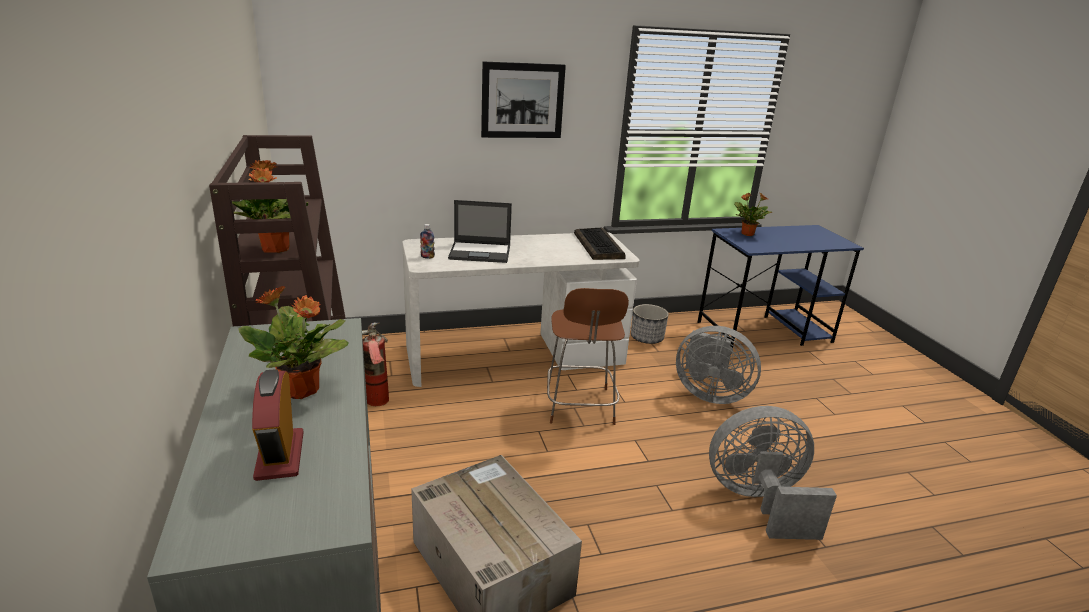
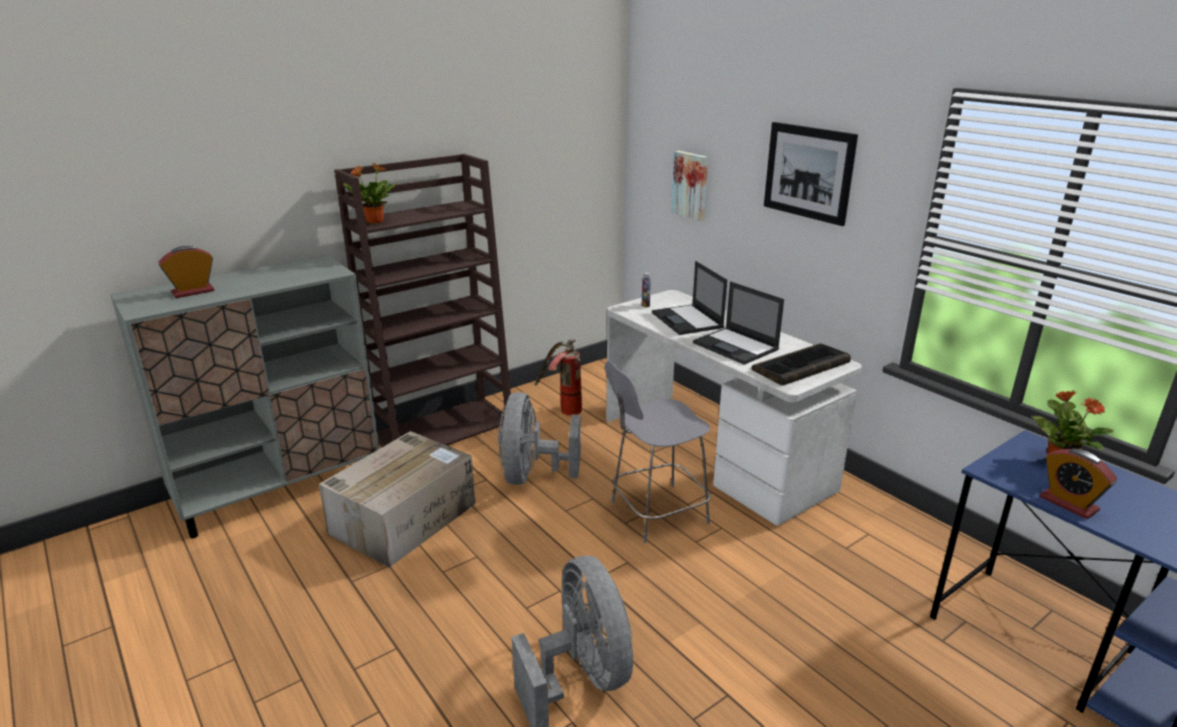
camera: 70 degrees right, 0 degrees up
(302, 391) = (256, 282): potted plant -> none
(385, 134) = (691, 185): none -> picture
(548, 252) = (736, 346): none -> laptop
(579, 407) = (655, 513): brown stool -> grey stool
(647, 338) = (870, 532): planter -> none
(709, 394) = (785, 609): grey fan -> grey fan (532, 475)
(787, 246) = (1068, 503): none -> alarm clock

